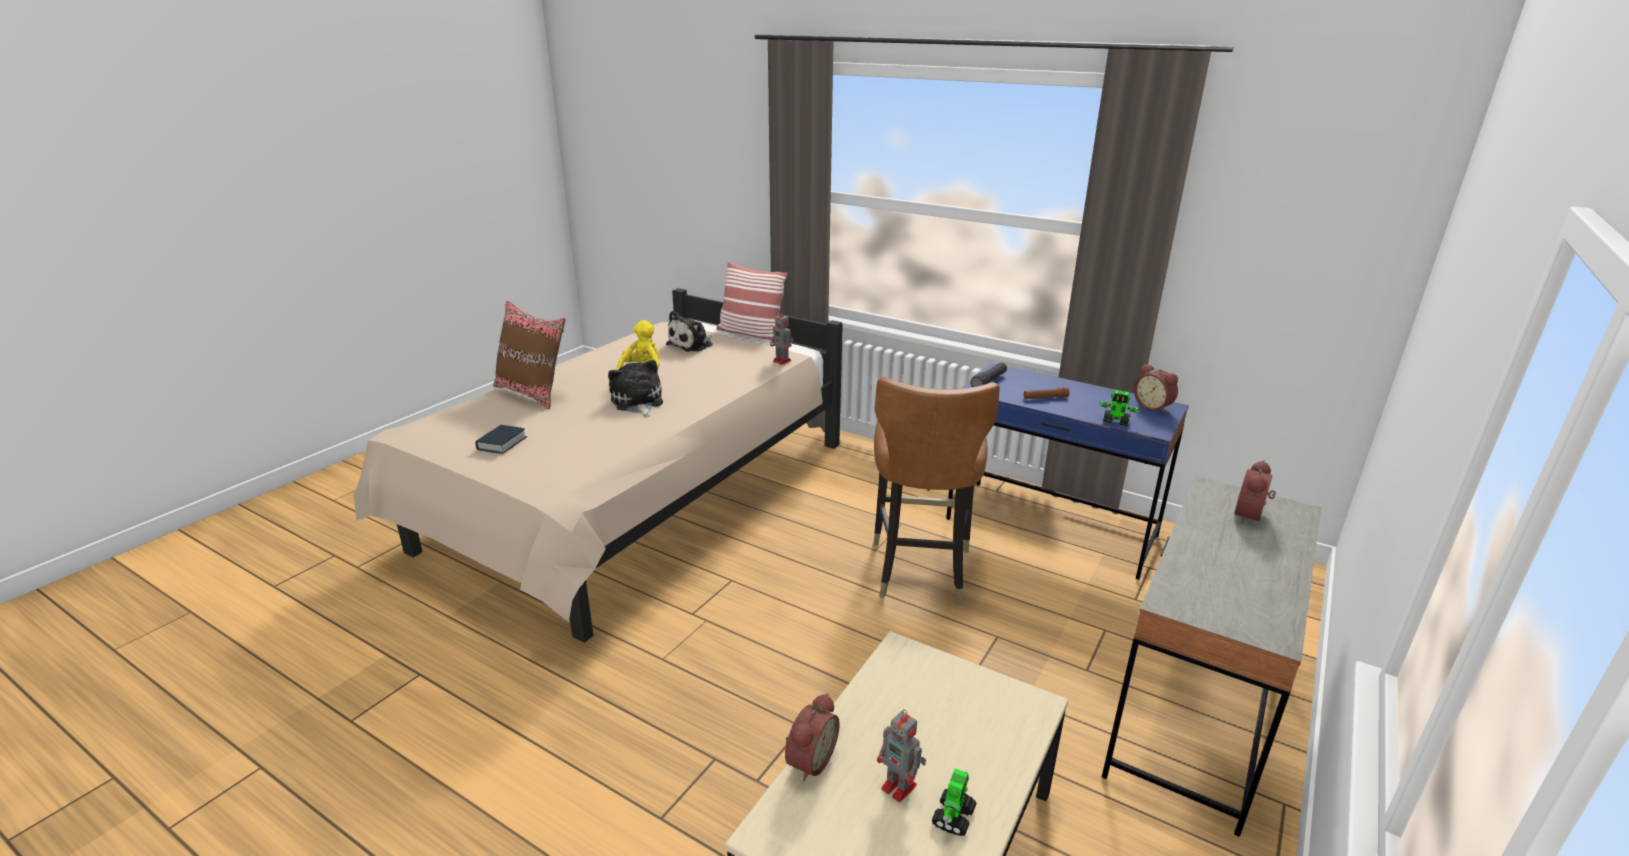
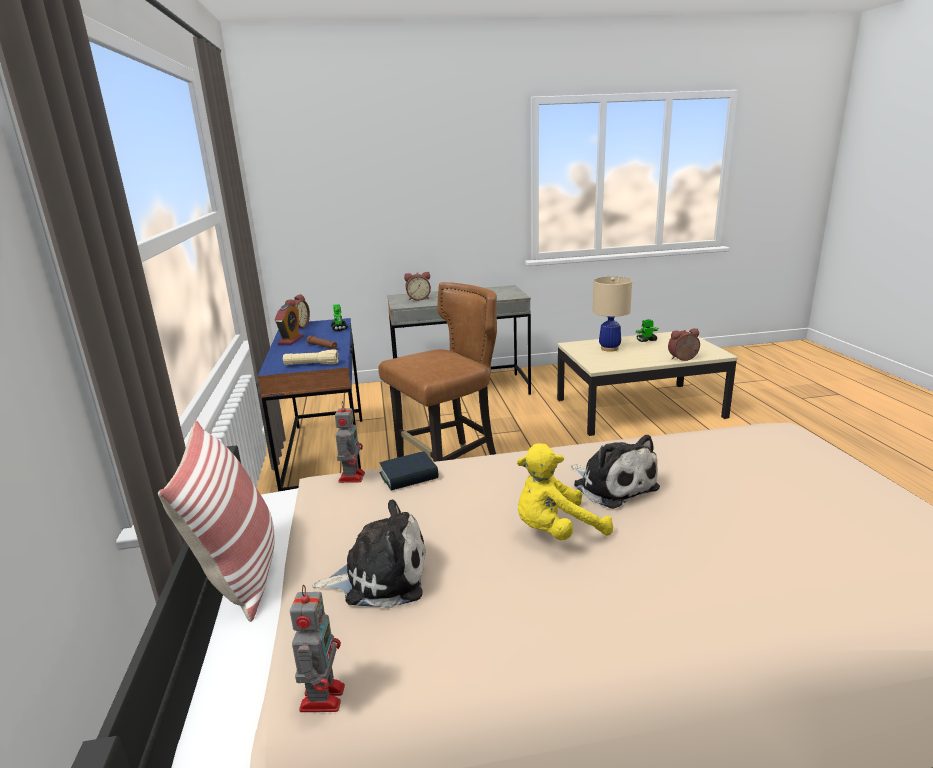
camera: 130 degrees left, 5 degrees down
(502, 443) = (833, 493): book -> book (409, 476)
(533, 393) = (762, 581): brown pillow -> none
(637, 402) = (612, 485): plush toy -> plush toy turned 60 degrees counterclockwise
(900, 788) = (656, 347): toy robot -> toy robot (323, 695)
(965, 727) = (609, 348): none -> beige table lamp
(989, 382) = (311, 364): black flashlight -> beige flashlight
(1094, 393) = (291, 340): none -> alarm clock

